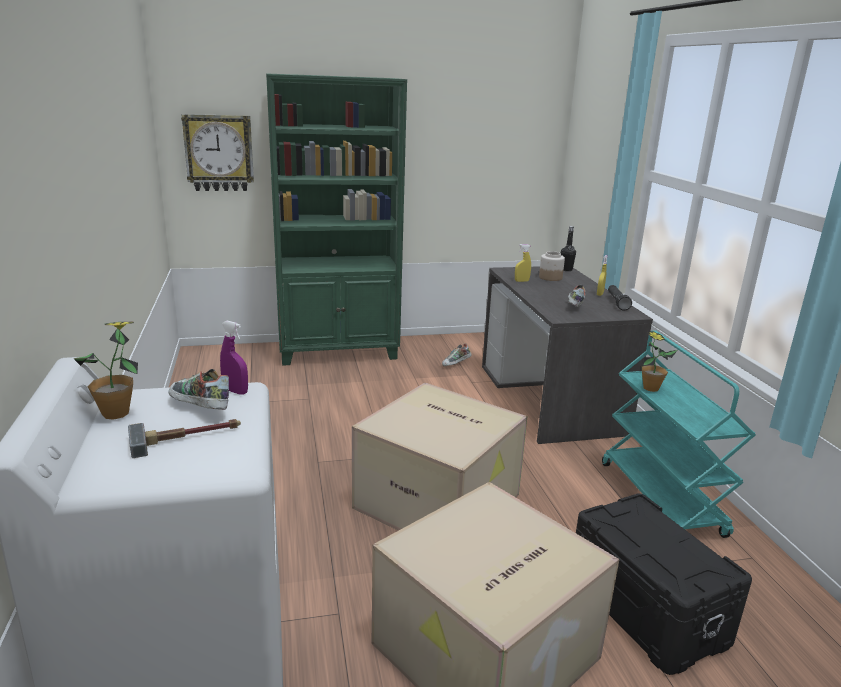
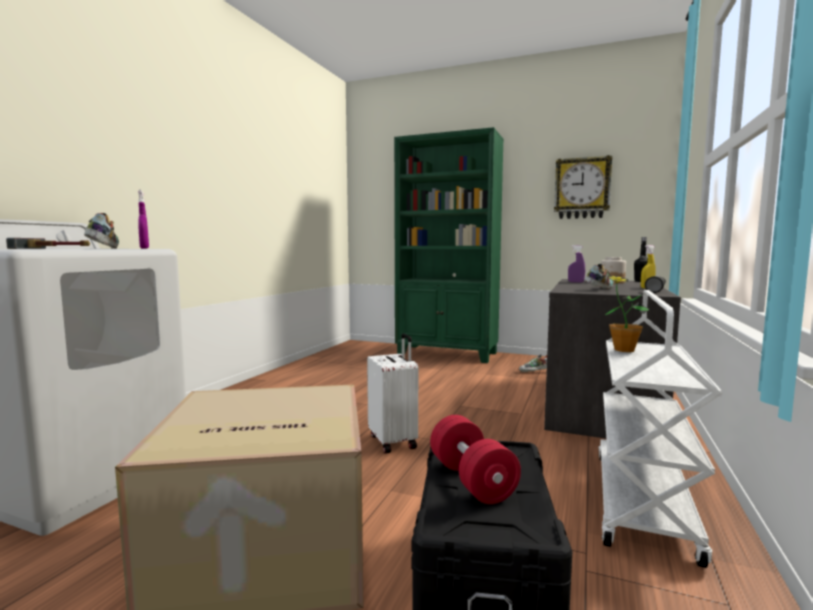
camera: 35 degrees right, 15 degrees down
(116, 413) = (63, 246): potted plant -> none
(219, 153) = (382, 203): wall clock -> wall clock (582, 188)
(440, 501) = (394, 441): cardboard box -> white suitcase
(521, 281) = (576, 282): yellow spray bottle -> purple spray bottle
(648, 544) = (471, 480): none -> red dumbbell
(661, 499) = (643, 504): turquoise cart -> white cart

